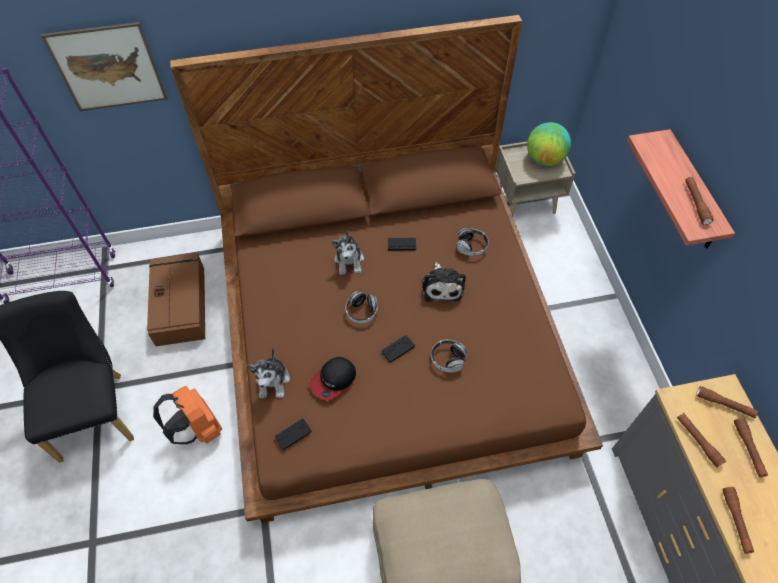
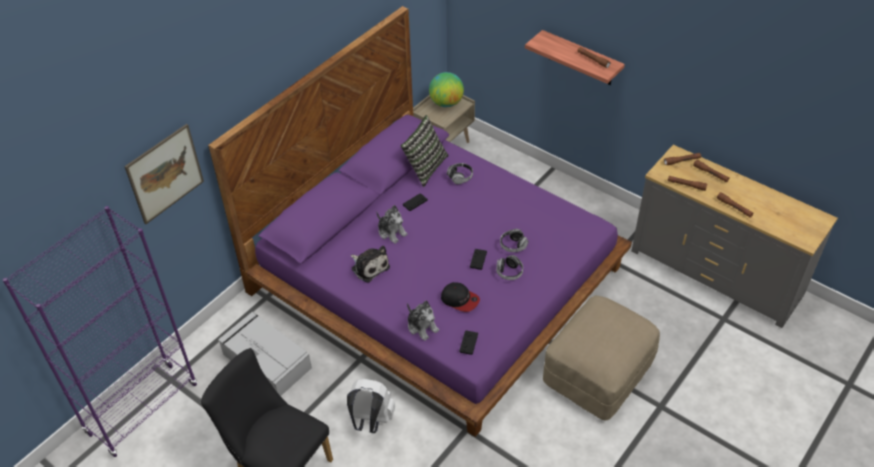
camera: 40 degrees left, 10 degrees down
(180, 304) = (266, 360): brown storage box -> grey storage box
(197, 428) = (370, 421): orange backpack -> white backpack
(333, 380) = (460, 300): cap -> cap turned 60 degrees counterclockwise
(362, 312) = (434, 254): headphones -> headphones (509, 272)
(389, 333) = (437, 278): brown bed -> purple bed
(442, 286) = (466, 209): plush toy -> plush toy (369, 267)
(448, 214) = (425, 167): none -> pillow

